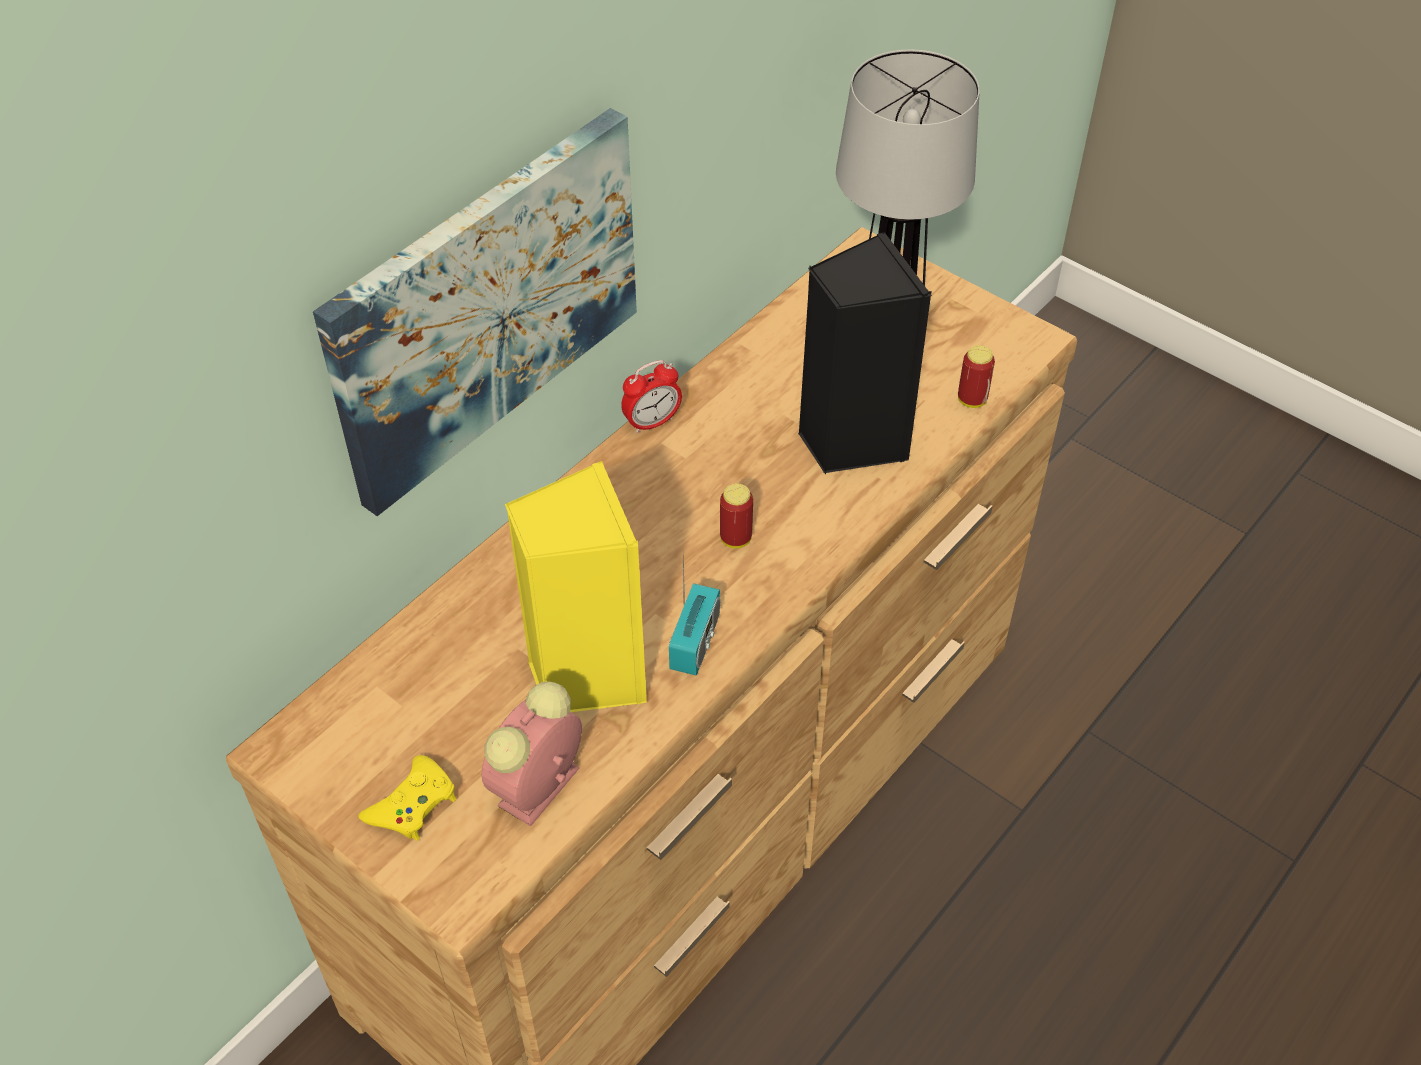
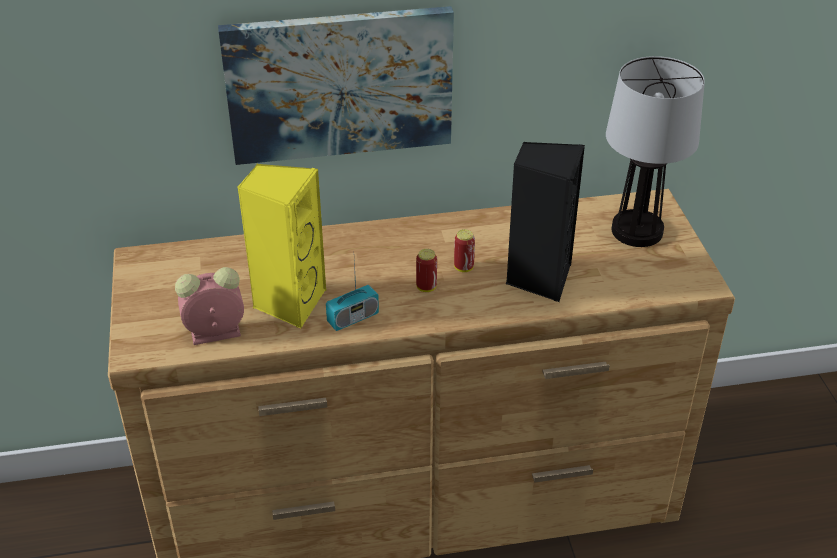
camera: 40 degrees right, 10 degrees down
(412, 804) = (159, 307): yellow game controller -> none
(652, 422) = (447, 219): alarm clock -> none
(972, 400) = (630, 294): can -> can (463, 268)

